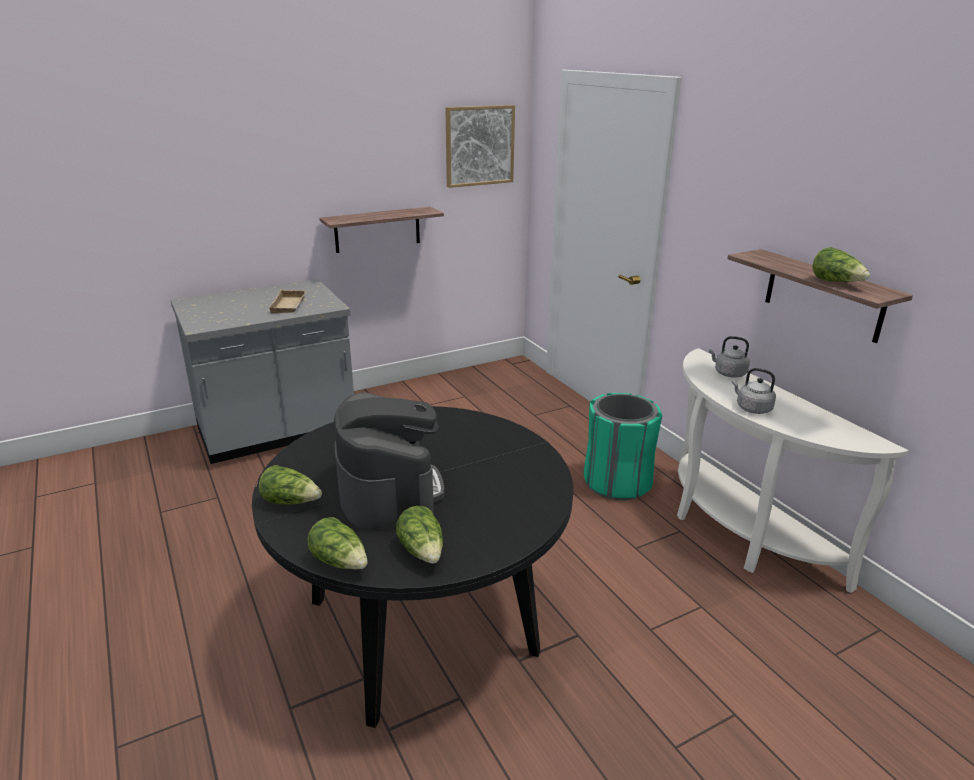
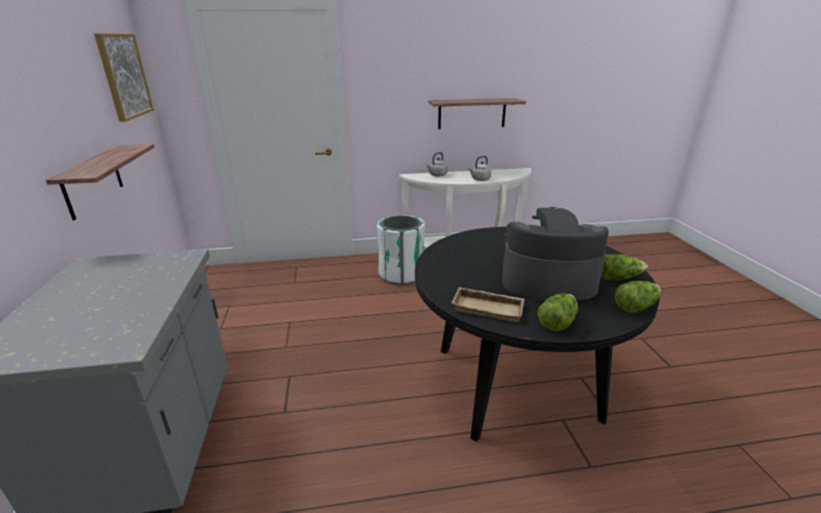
camera: 70 degrees left, 0 degrees up
(290, 305) = (146, 279): beige tray -> beige tray (489, 308)
(617, 482) = (401, 274): green trash can -> white trash can
(836, 282) = (494, 100): lettuce -> none

